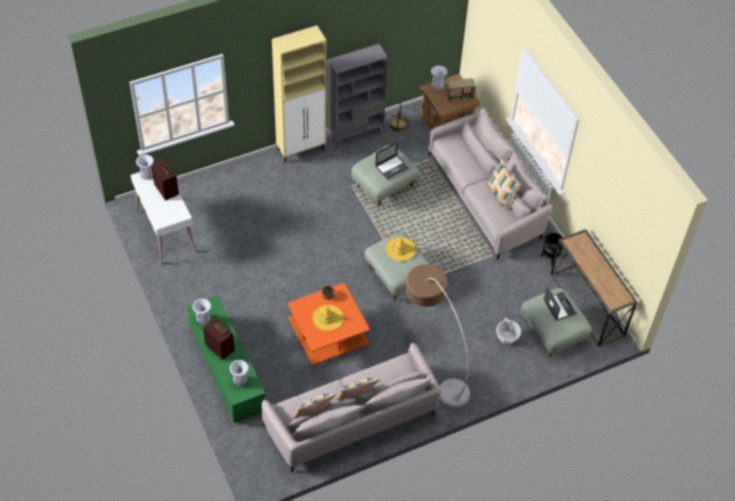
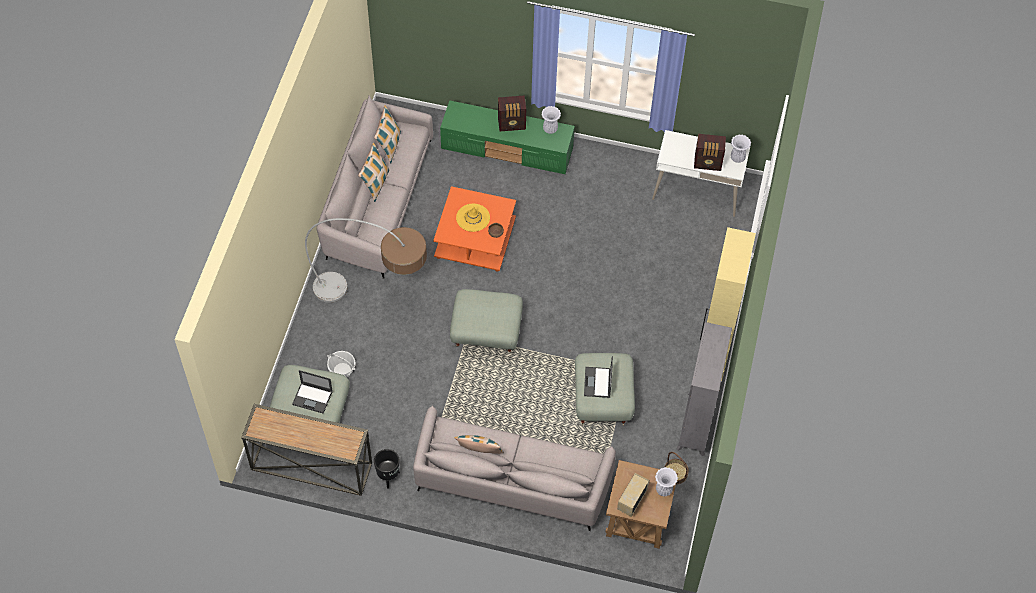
camera: 130 degrees right, 5 degrees up
(240, 380) = (467, 118): white vase -> none
(400, 249) = (492, 318): yellow hat -> none

